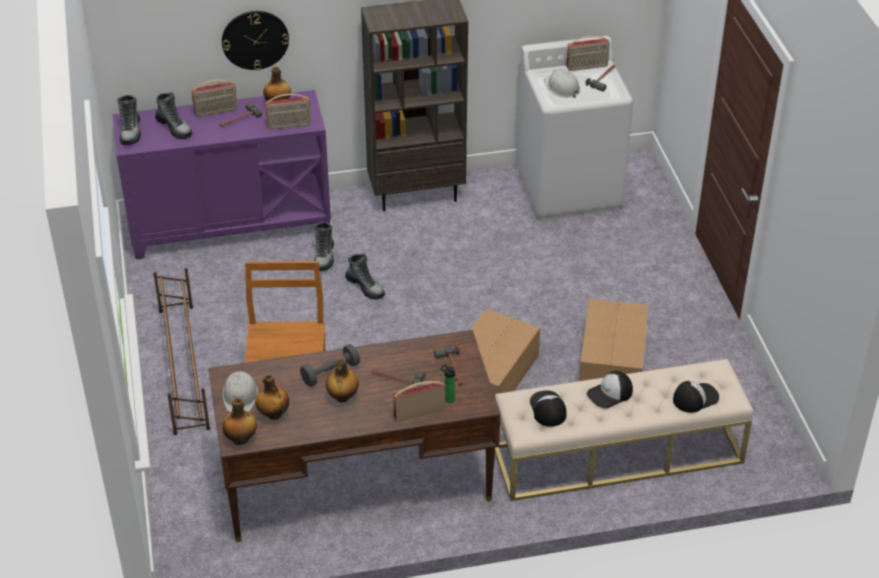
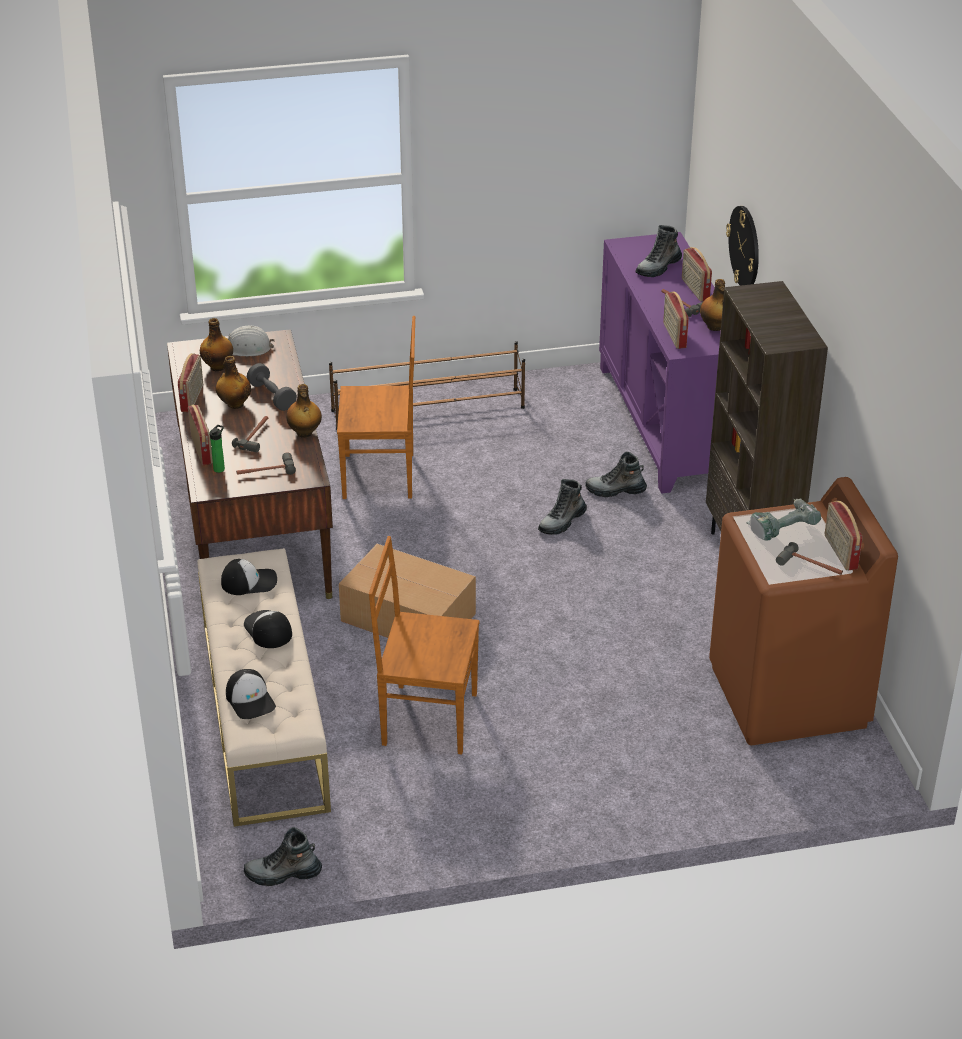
camera: 90 degrees right, 5 degrees down
(131, 132) = (647, 244): boot -> boot (283, 874)
(241, 439) = (187, 351): bottle -> bottle (304, 433)
(330, 427) = (193, 398): none -> radio
(562, 87) = (781, 528): white hard hat -> power drill
(569, 188) = (788, 696): white washing machine -> brown washing machine
(611, 362) = (426, 718): cardboard box -> brown chair

